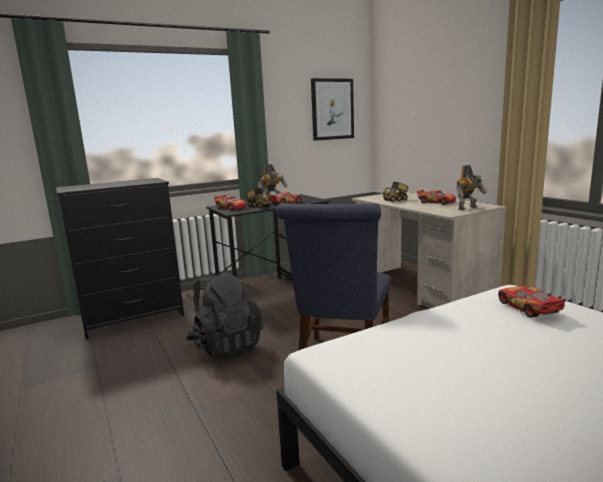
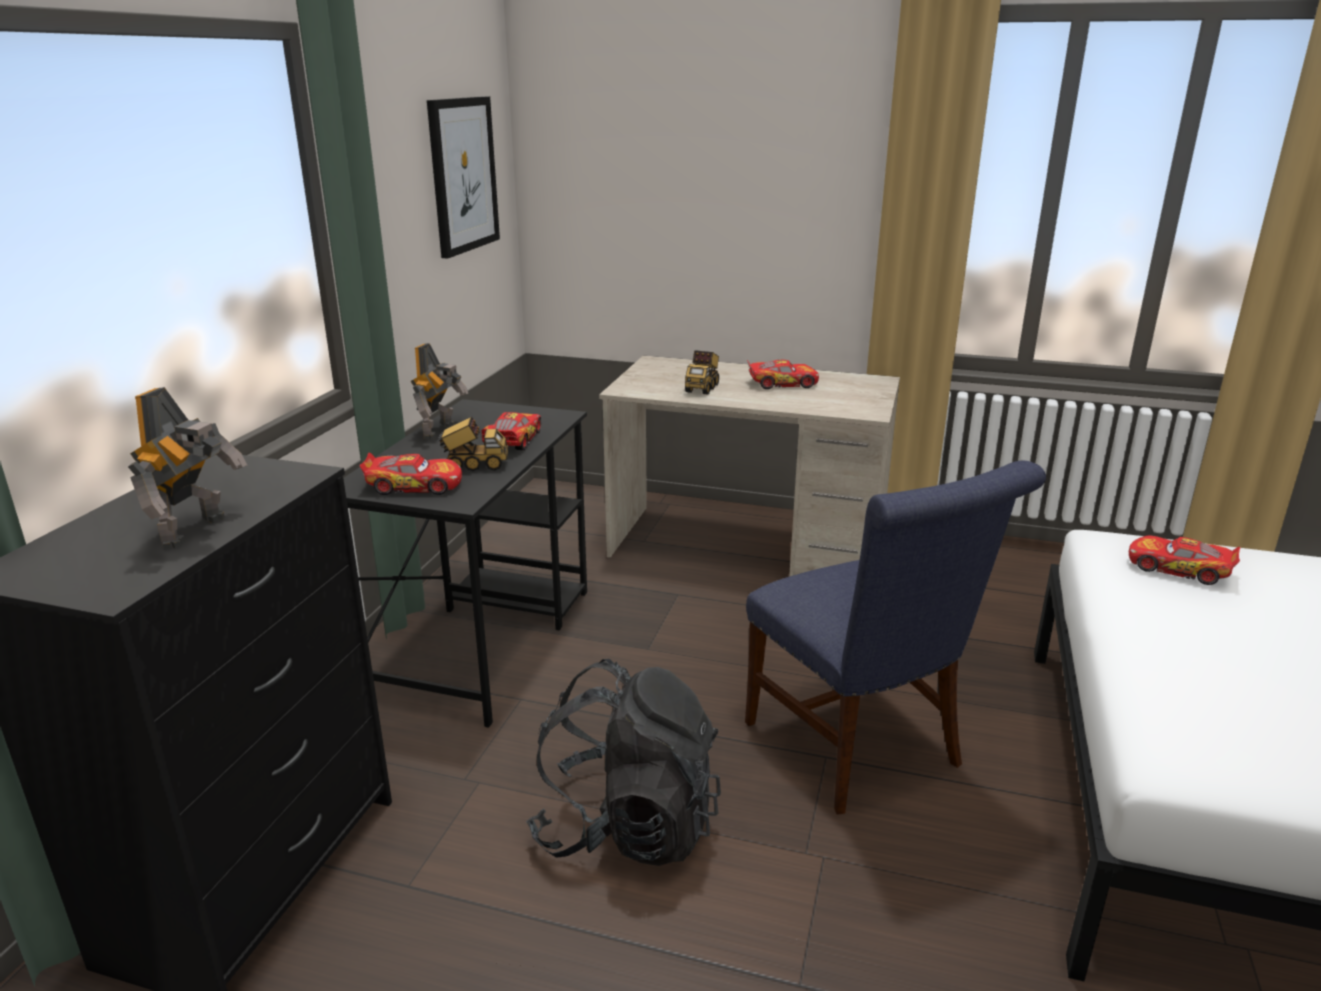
camera: 45 degrees left, 10 degrees up
(468, 208) = (864, 392): toy robot -> toy robot (198, 531)

